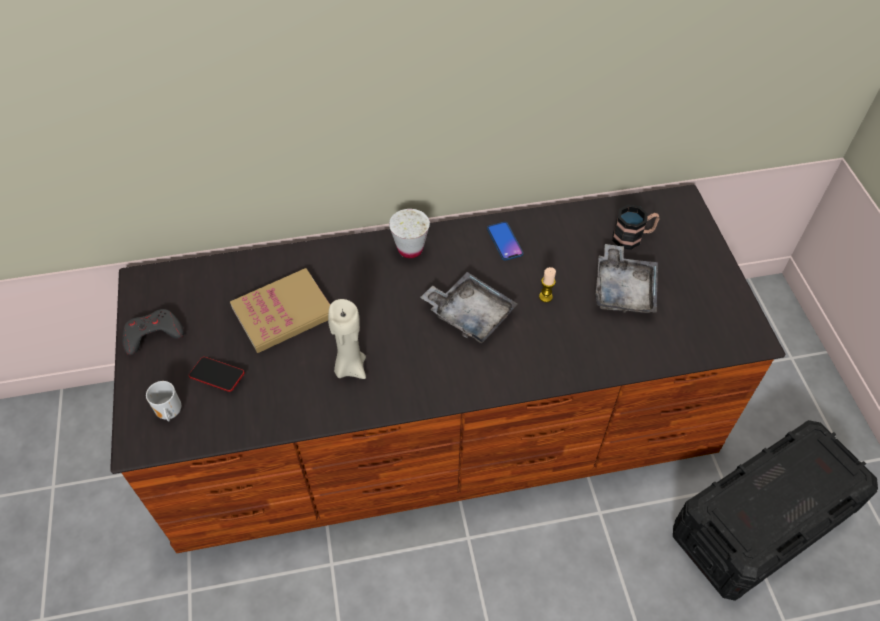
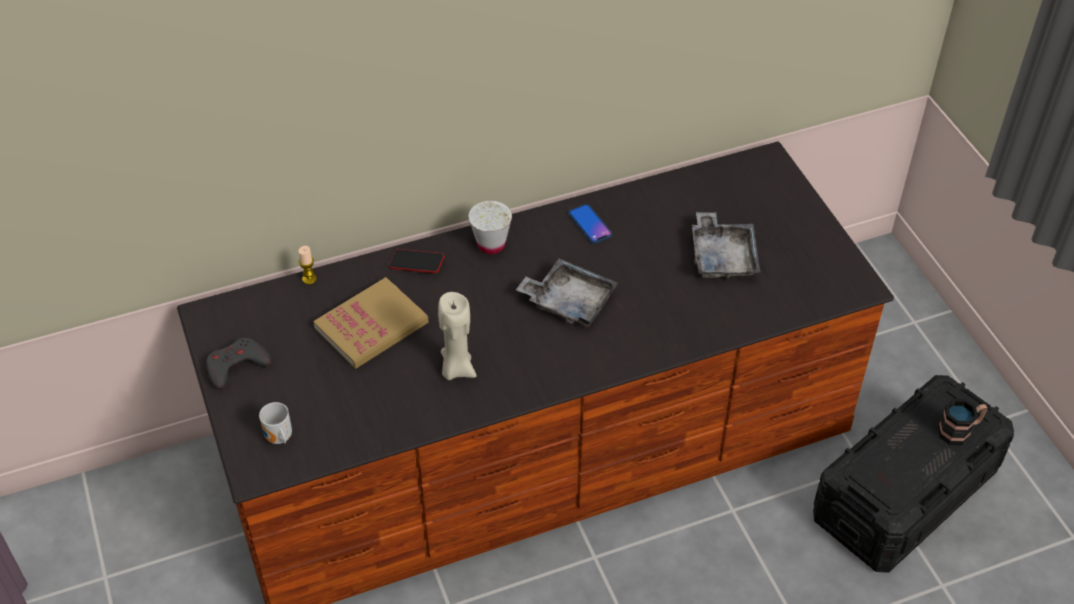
camera: 10 degrees left, 5 degrees down
(217, 376) = (319, 397): phone -> phone (417, 264)
(545, 297) = (644, 274): candle -> candle (309, 279)
(633, 237) = (723, 203): mug -> mug (959, 430)

